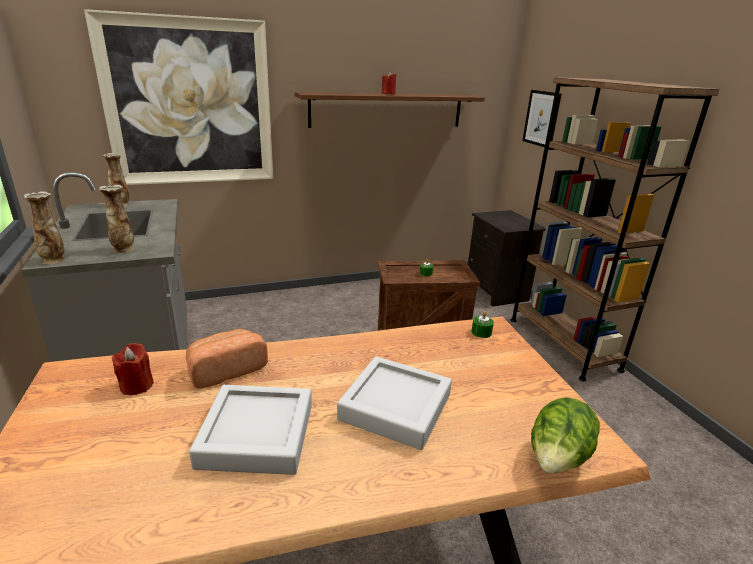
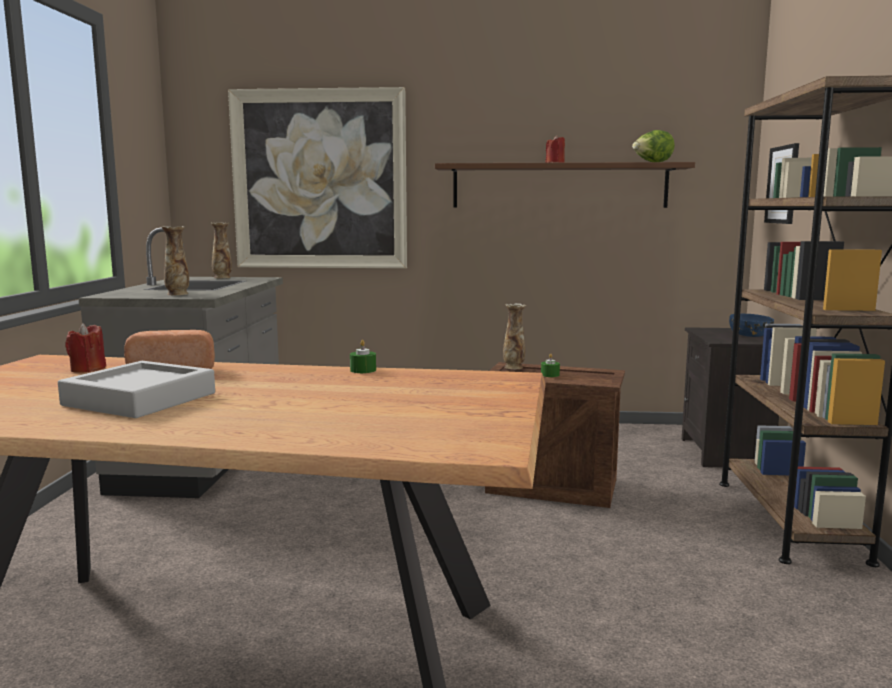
camera: 25 degrees right, 15 degrees down
(54, 260) = (111, 295): vase -> vase (514, 367)
(395, 407) = (296, 403): grey tray -> none
(481, 332) = (490, 378): green candle -> green candle (363, 370)
(517, 220) = (750, 335): none -> blue bowl
(557, 460) = (416, 448): lettuce -> lettuce (652, 162)

